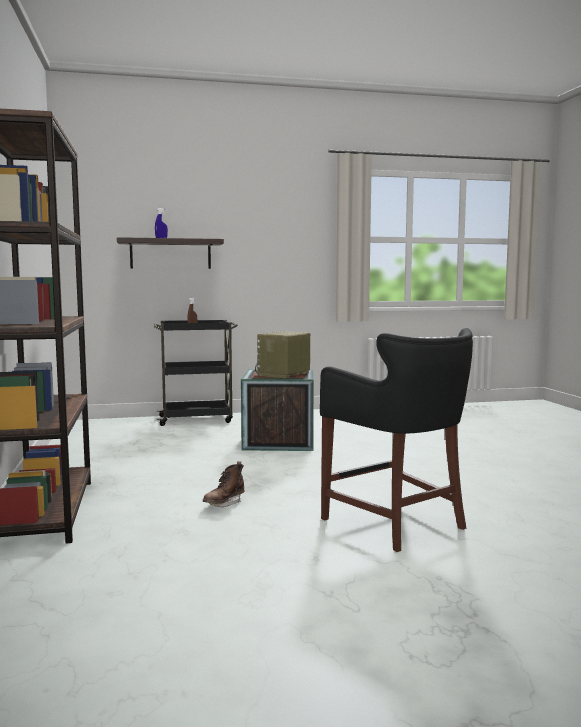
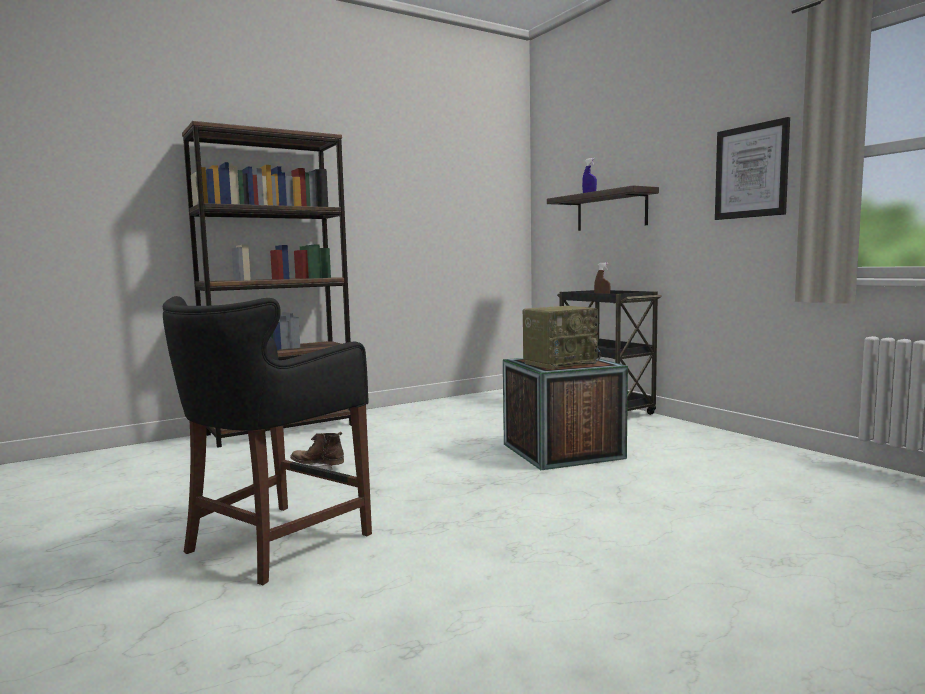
camera: 70 degrees right, 0 degrees up
(284, 374) = (560, 363): radio -> radio turned 135 degrees clockwise
(295, 240) = (751, 171): none -> picture

